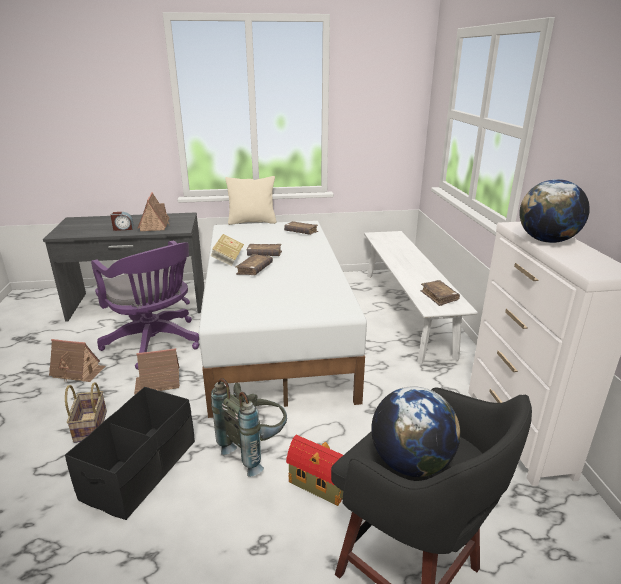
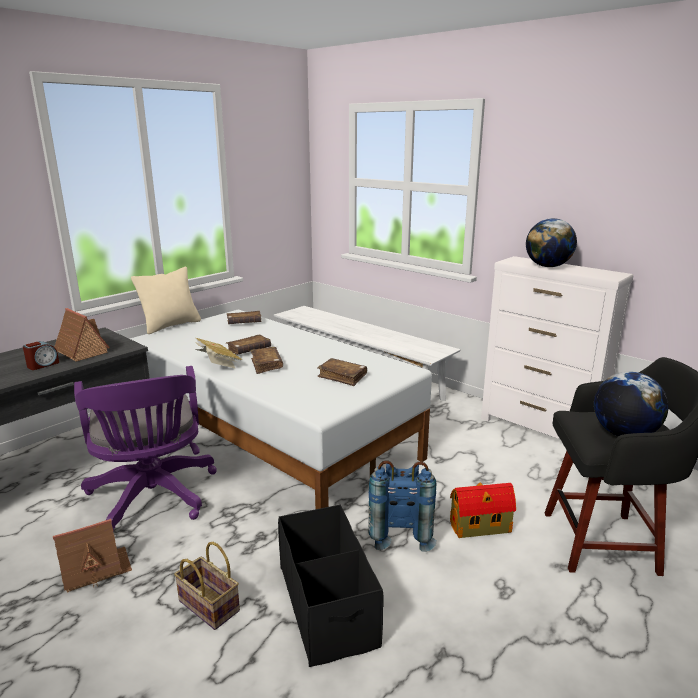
camera: 40 degrees left, 5 degrees down
(155, 344) = (153, 499): purple office chair -> purple office chair turned 60 degrees clockwise
(158, 383) = (220, 530): toy house -> none
(255, 449) = (399, 531): grey backpack -> blue backpack
(439, 297) = (419, 347): brown book -> brown book (342, 377)

